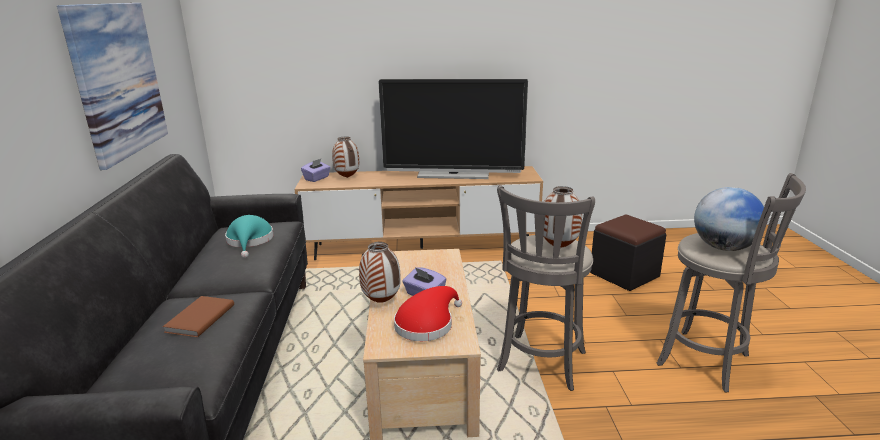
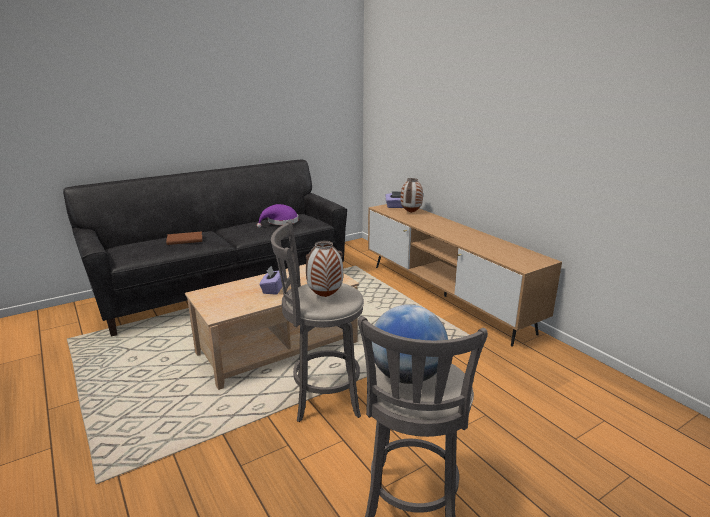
camera: 60 degrees right, 0 degrees up
(118, 80) = (262, 107): picture -> none
(250, 241) = (280, 222): turquoise hat -> purple hat
(380, 302) = (253, 279): vase -> none
(427, 324) = (234, 299): red hat -> none
(453, 175) = (475, 239): television -> none
(624, 274) = (541, 416): black ottoman -> none

